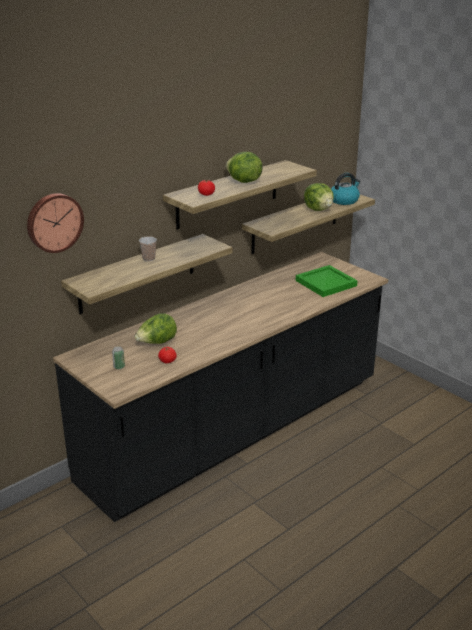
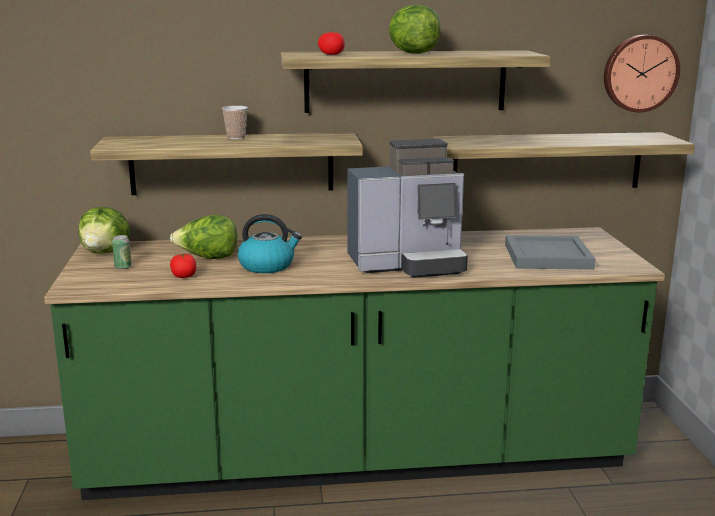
camera: 35 degrees right, 10 degrees down
(54, 222) = (95, 48): wall clock -> wall clock (639, 73)
(235, 431) = (356, 458): black counter -> green counter
(269, 311) = (408, 264): none -> coffee machine
(319, 209) = (575, 140): lettuce -> lettuce (106, 252)
(326, 283) = (546, 257): green tray -> grey tray
(344, 200) = (636, 139): kettle -> kettle (267, 266)

